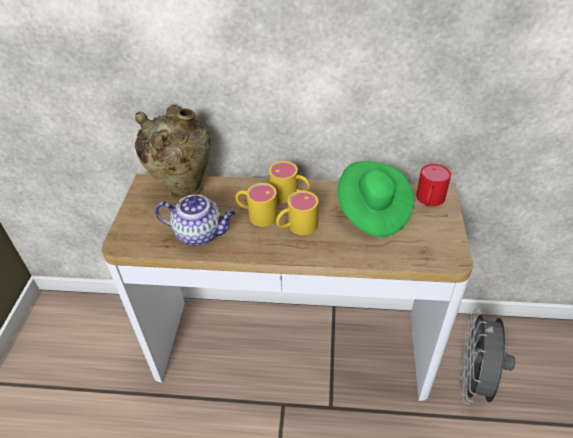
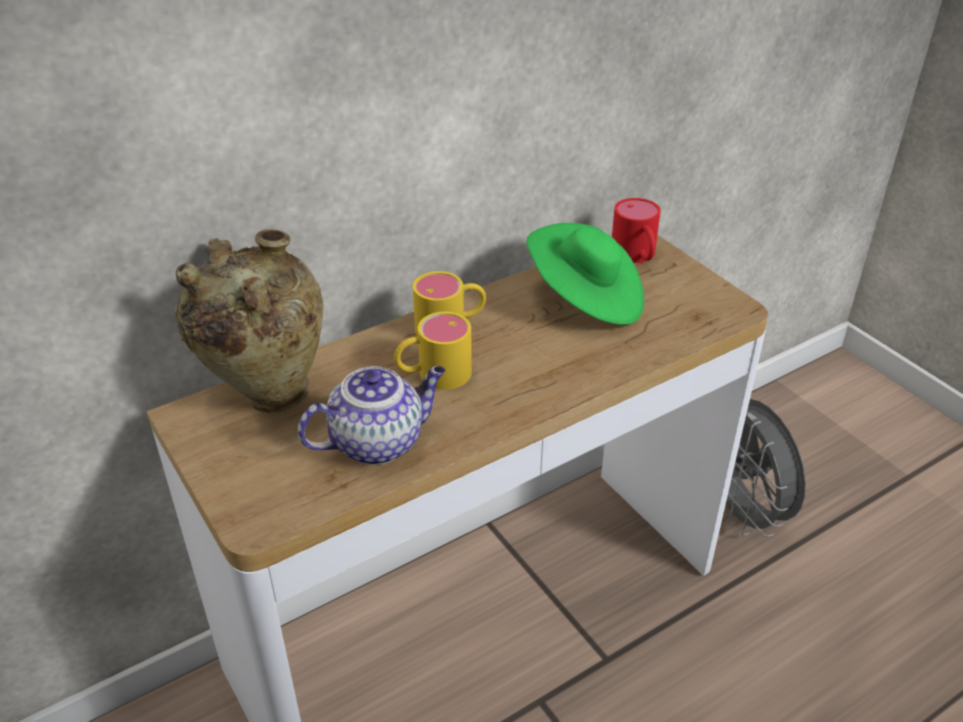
camera: 40 degrees left, 5 degrees down
(296, 227) = (509, 363): yellow mug -> none

